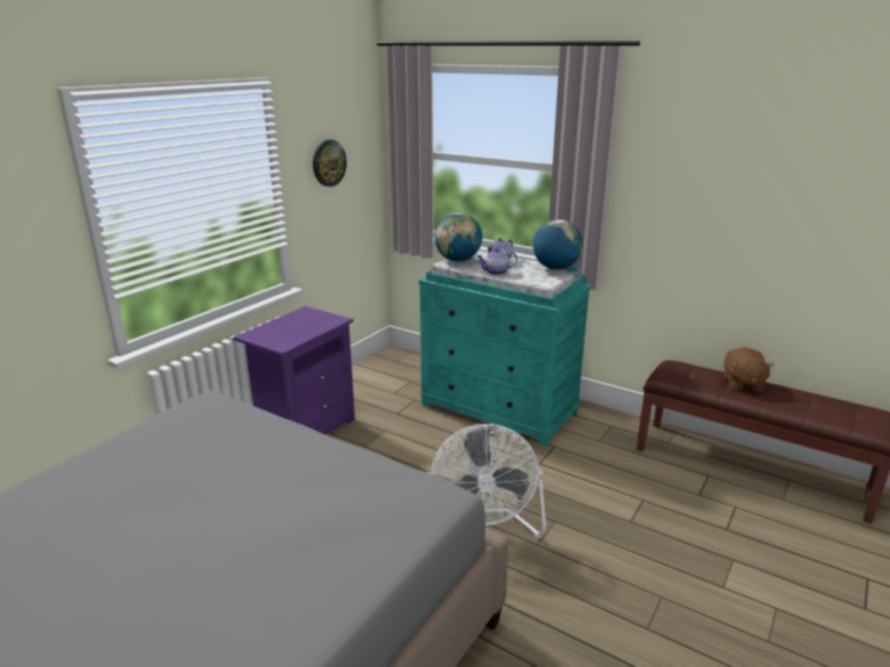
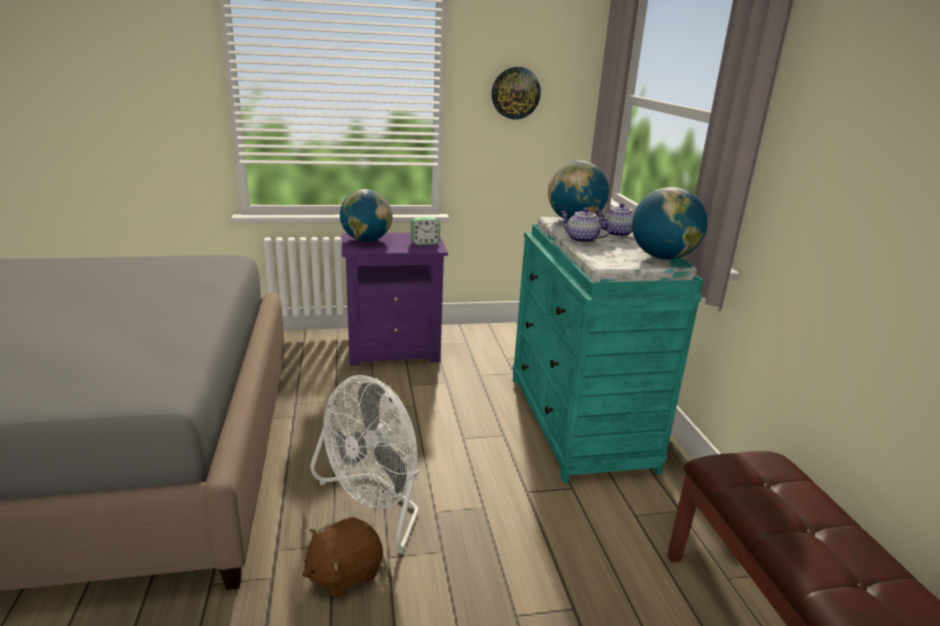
camera: 45 degrees right, 0 degrees up
(271, 334) = (366, 240): none -> globe
(319, 318) = (425, 243): none -> alarm clock
(742, 383) = (843, 543): brown plush toy -> brown plush toy (344, 573)

